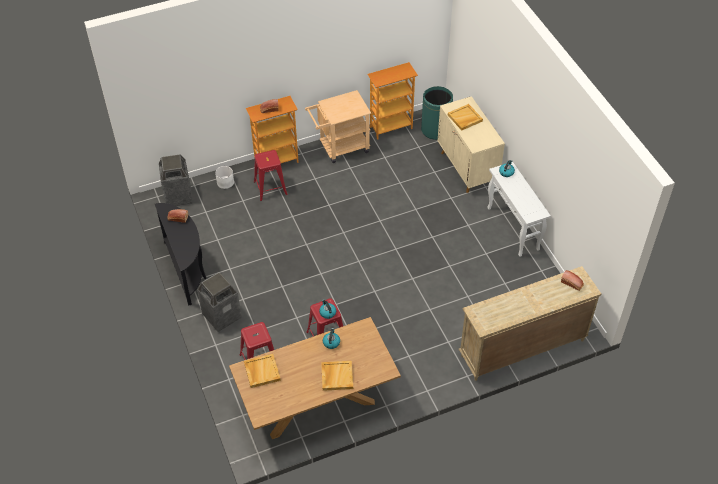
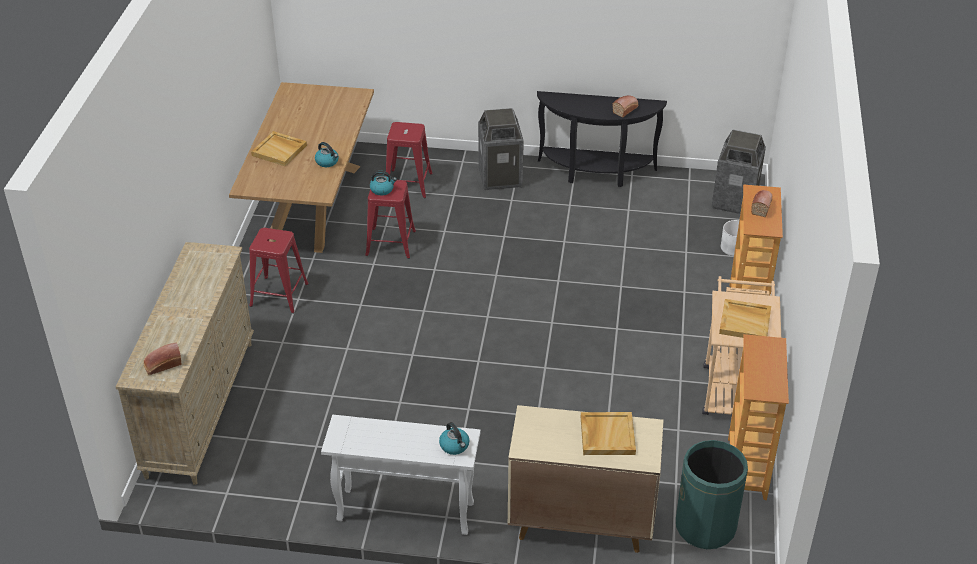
camera: 120 degrees right, 10 degrees down
(261, 371) = (342, 105): beige tray -> beige tray (745, 322)
(270, 188) = (693, 284): red stool -> red stool (279, 295)

